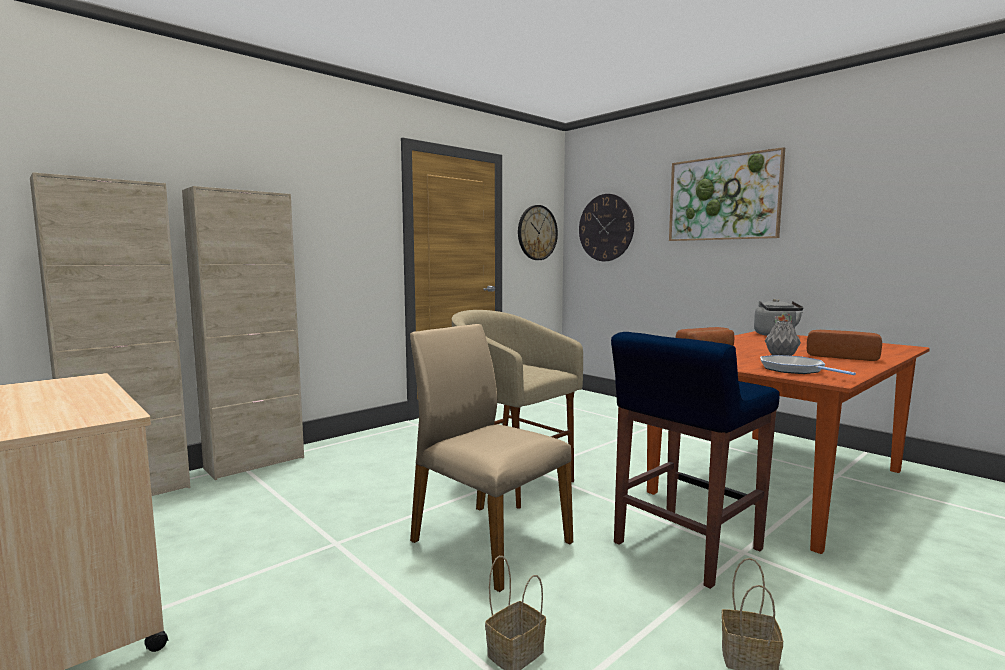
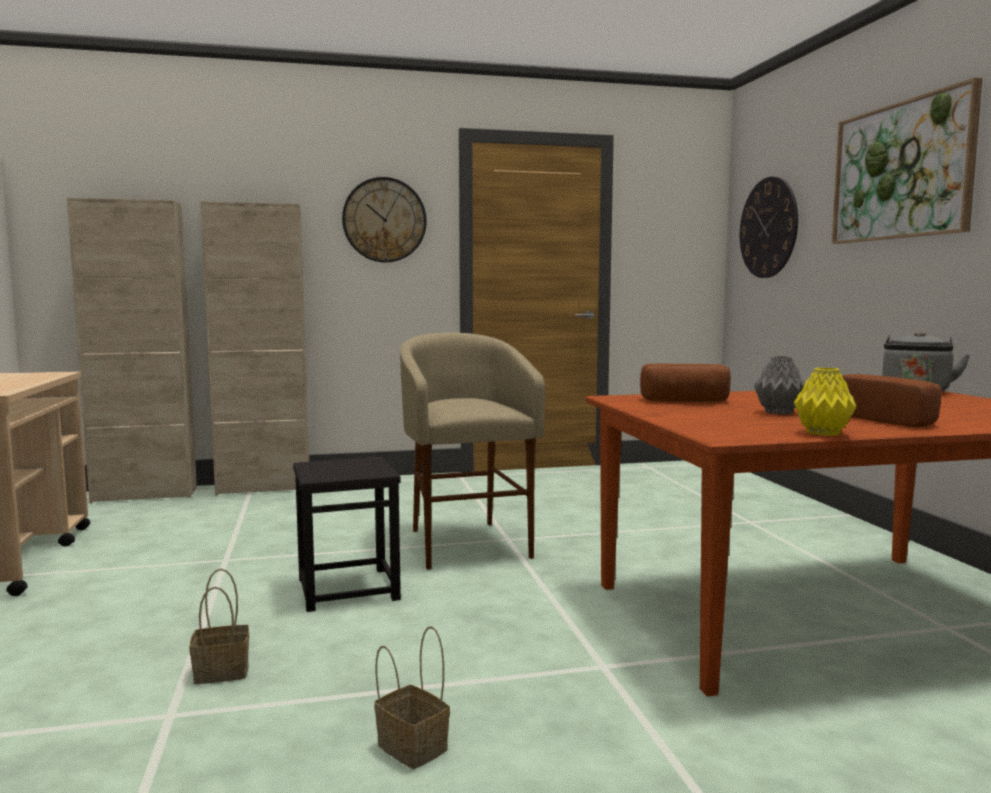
camera: 30 degrees right, 0 degrees up
(488, 541) = (348, 588): beige chair -> black stool
(537, 232) = (674, 239): wall clock -> wall clock (384, 220)
(685, 547) = (540, 644): blue stool -> none
(794, 370) = (725, 424): frying pan -> none
(859, 370) = (824, 433): none -> yellow vase

